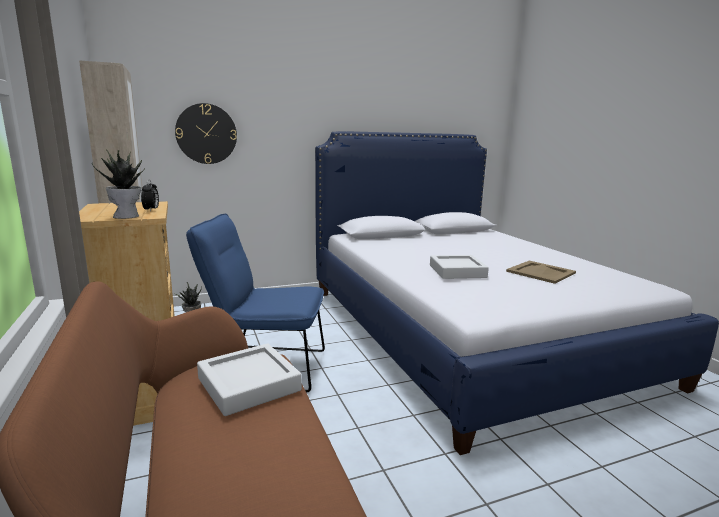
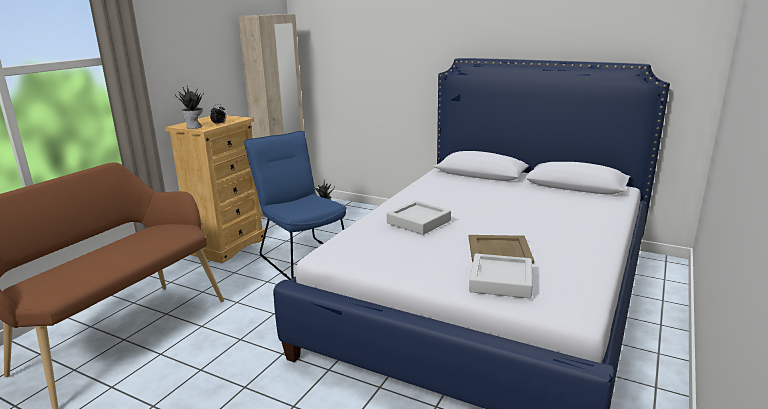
camera: 50 degrees right, 5 degrees up
(206, 134) = (355, 59): wall clock -> none
(249, 384) = (154, 239): grey tray -> grey tray (500, 281)

